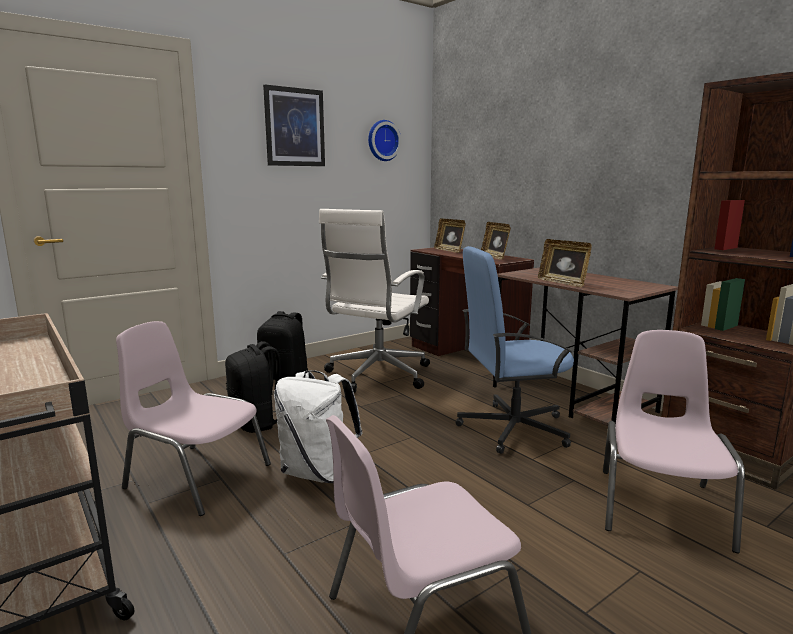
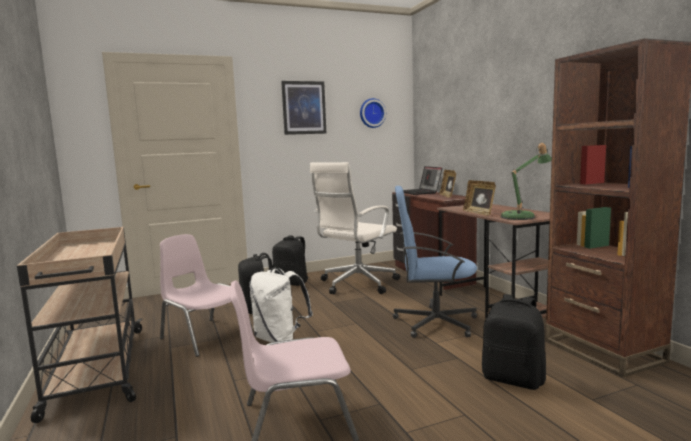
camera: 15 degrees right, 5 degrees down
(449, 250) = (420, 192): picture frame -> laptop
(624, 288) = (522, 217): none -> table lamp
(661, 506) = (513, 379): pink chair -> black backpack

